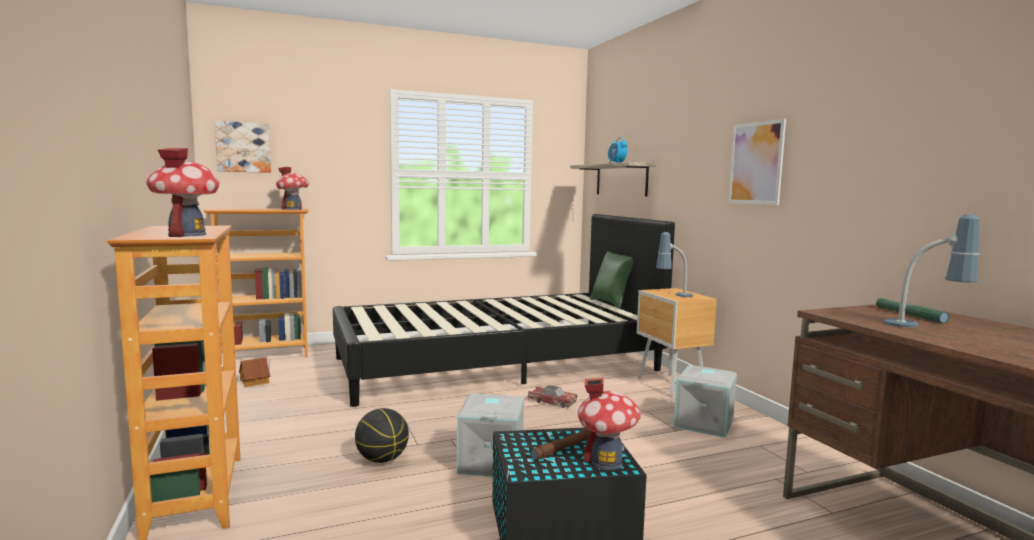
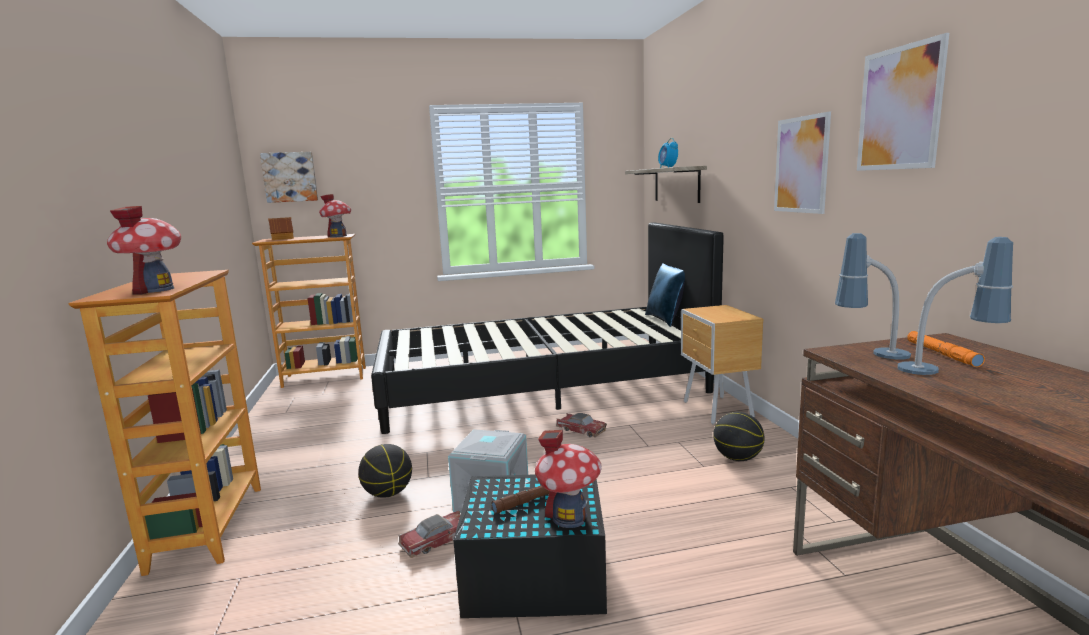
camera: 10 degrees right, 5 degrees up
(254, 381) = (304, 406): toy house -> toy house (282, 238)
(451, 499) = (436, 540): none -> toy car
(612, 304) = (667, 320): green pillow -> blue pillow
(673, 296) = (715, 316): table lamp -> table lamp (870, 356)
(705, 424) = (737, 458): grey storage box -> basketball
(851, 118) = (899, 108): none -> picture
(909, 315) = (942, 354): green flashlight -> orange flashlight

